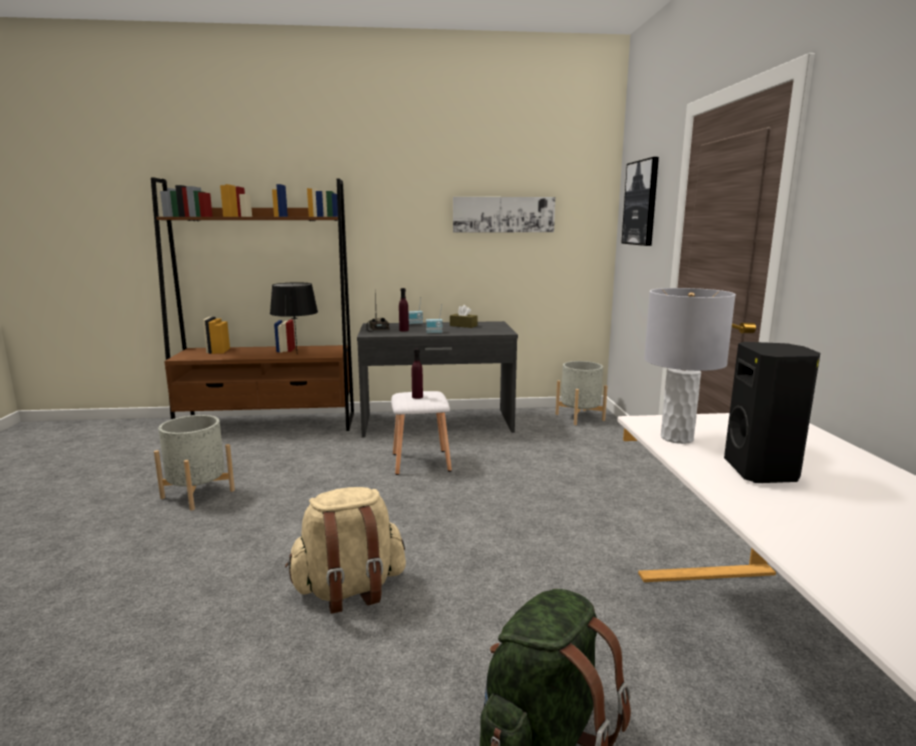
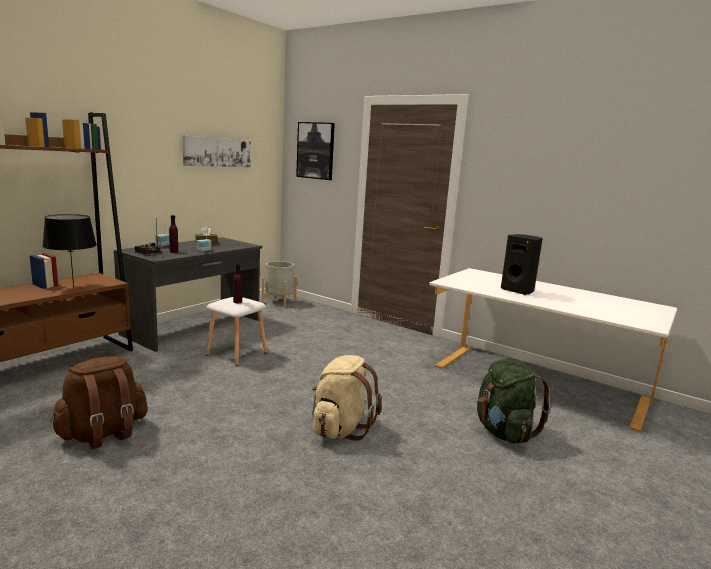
camera: 50 degrees left, 0 degrees up
(198, 494) = (103, 433): grey planter -> brown backpack
(677, 438) = (470, 285): grey table lamp -> none

